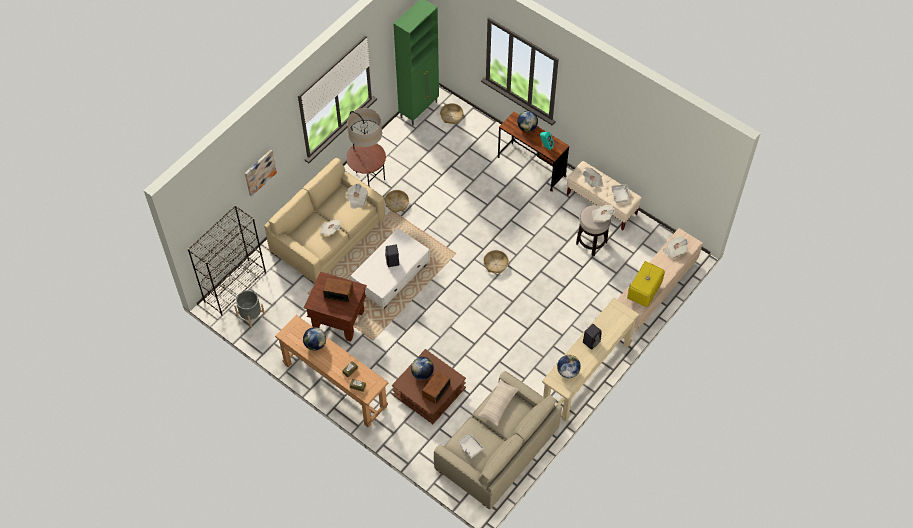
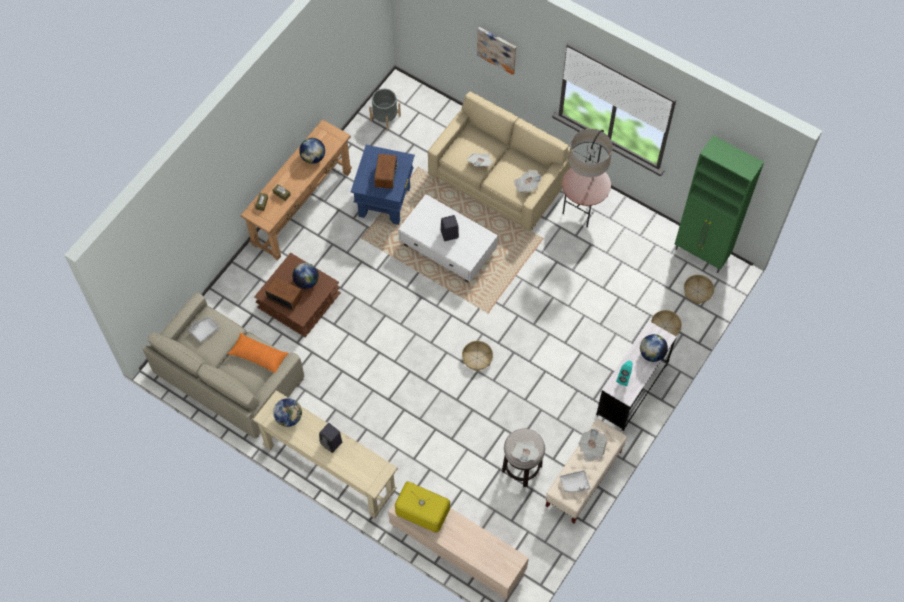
camera: 85 degrees right, 5 degrees up
(235, 286) = (420, 98): black bookcase -> none
(338, 320) = (385, 201): brown side table -> blue side table
(397, 203) = (553, 243): basket -> basket (665, 327)
(498, 404) = (259, 356): beige pillow -> orange pillow
(531, 167) = (631, 390): brown desk -> white desk
(674, 250) = (491, 552): newspaper -> none

